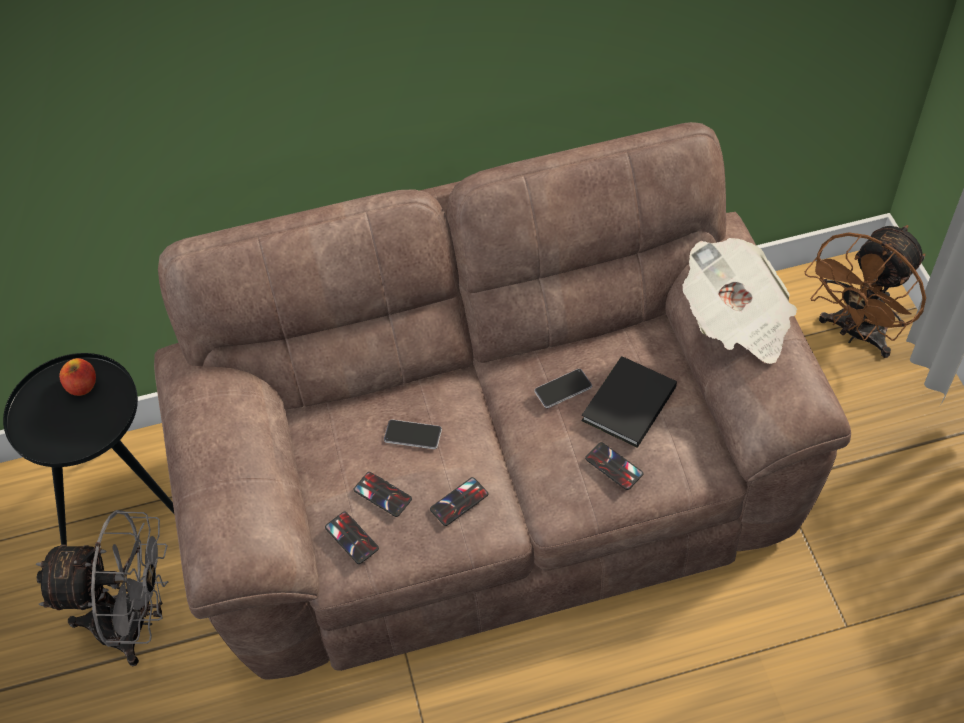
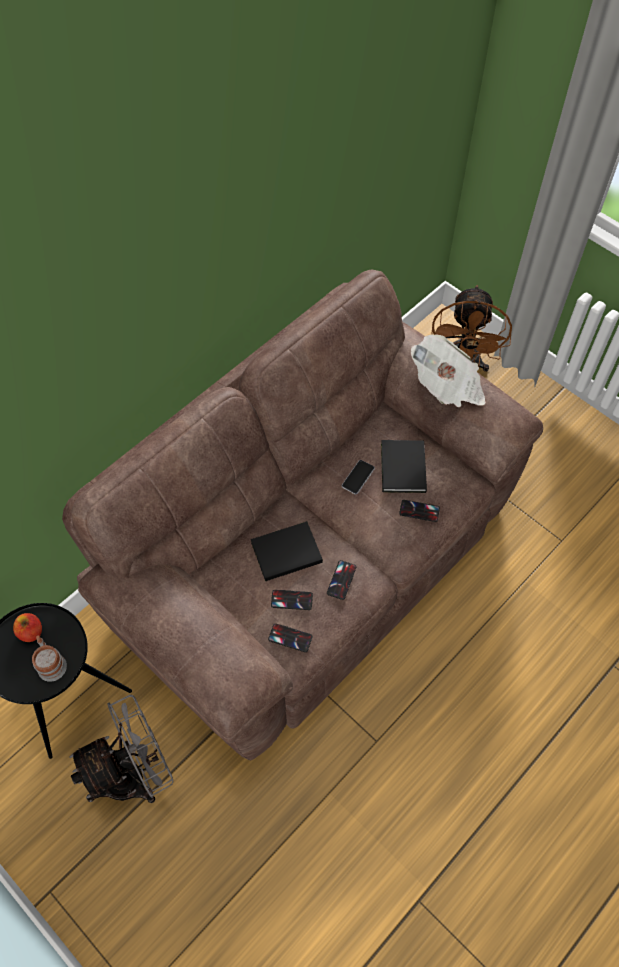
camera: 35 degrees left, 5 degrees up
(78, 428) = (50, 663): none -> mug
(413, 435) = (284, 552): phone -> black book

